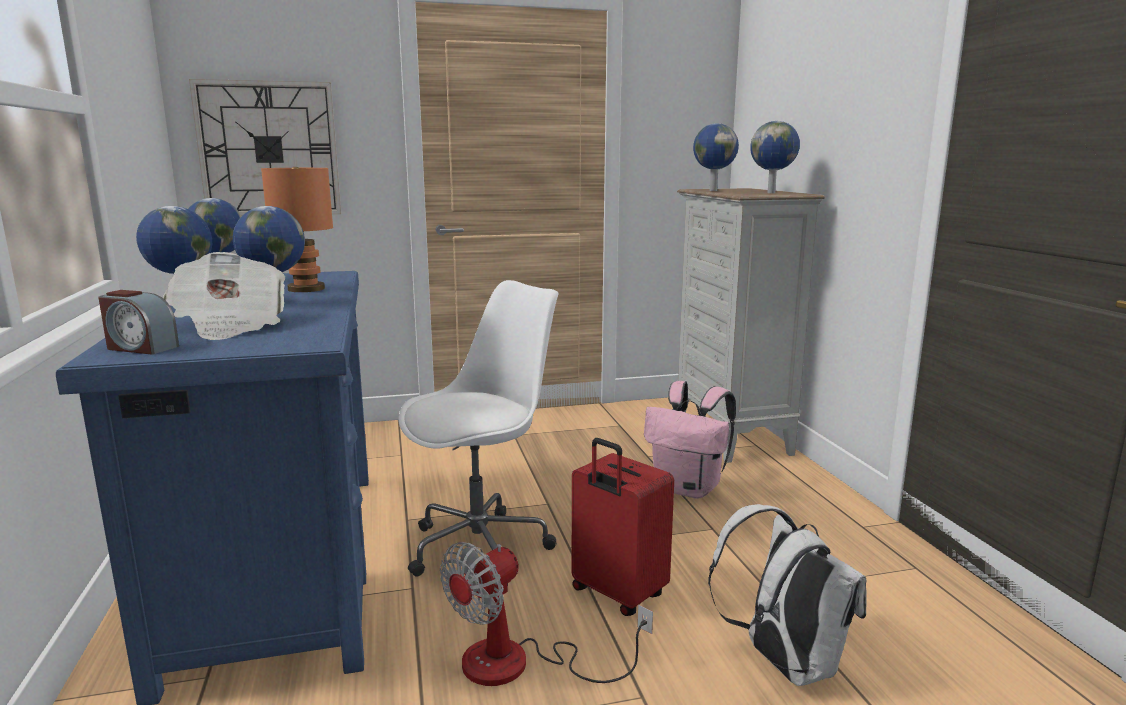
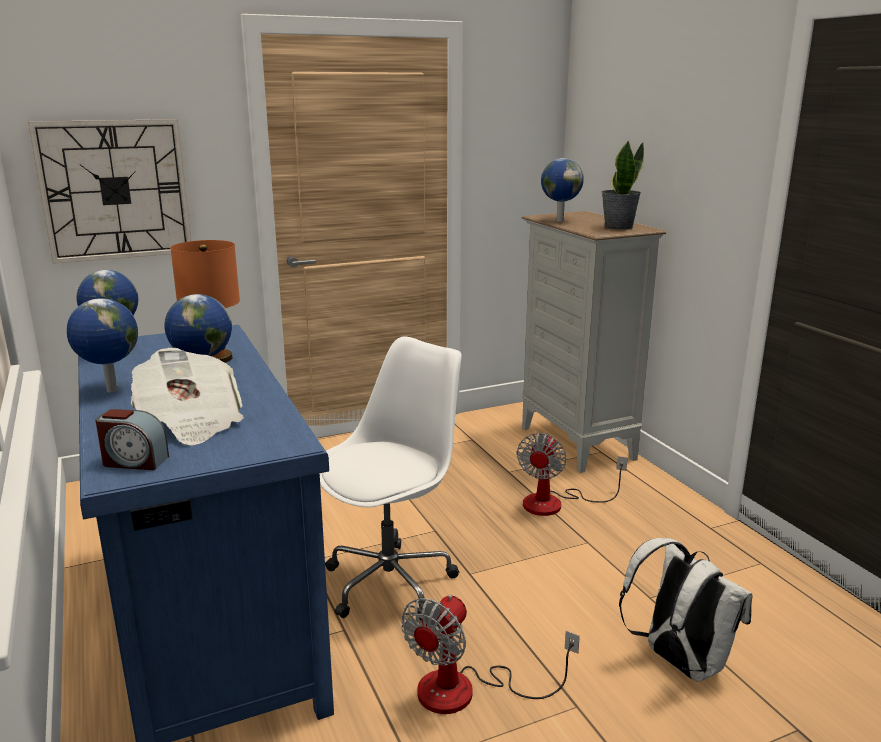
camera: 10 degrees left, 5 degrees up
(617, 594) = (526, 615): red suitcase -> none
(689, 489) = (555, 503): pink backpack -> fan
(772, 193) = (618, 227): globe -> potted plant

